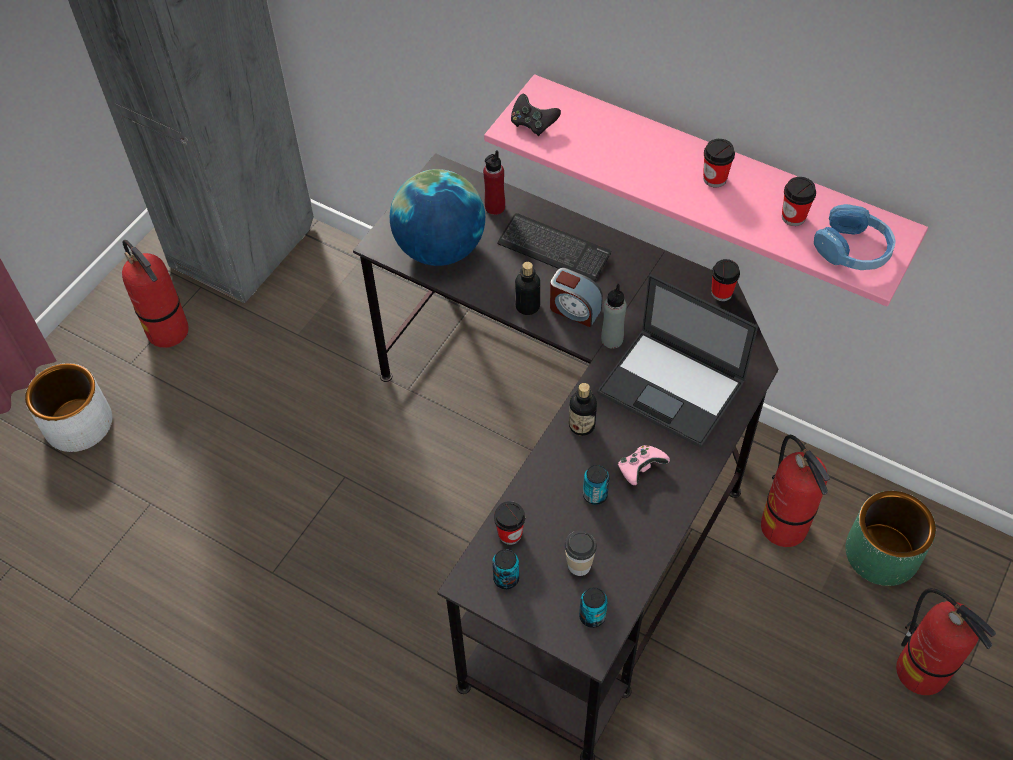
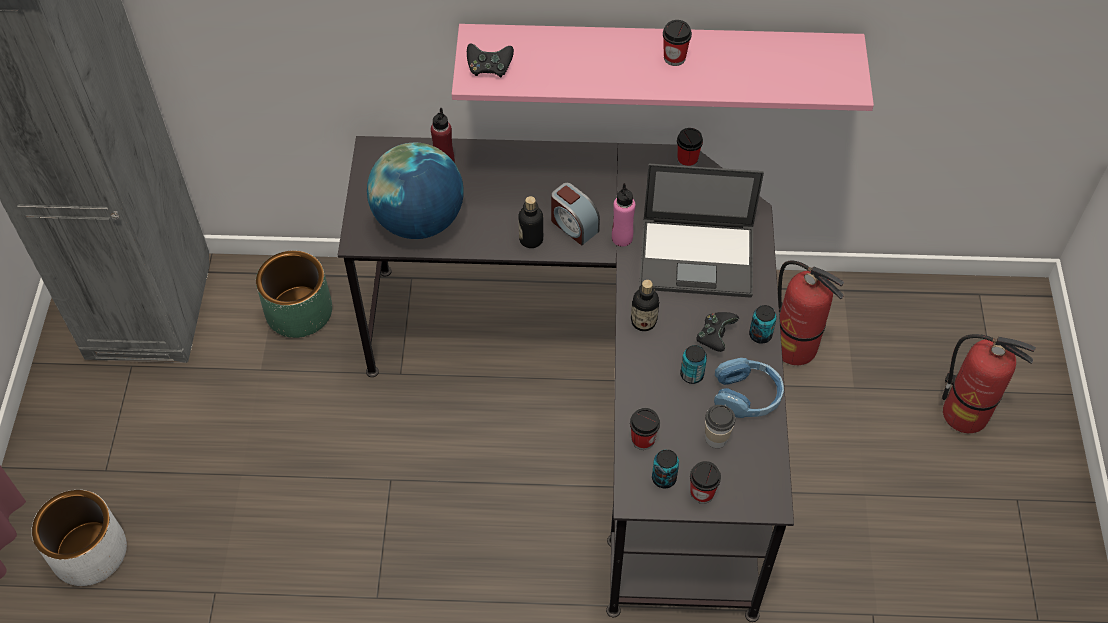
camera: 30 degrees left, 0 degrees up
(169, 331) = (126, 422): fire extinguisher -> none
(554, 249) = (522, 180): keyboard -> none
(574, 309) = (573, 225): alarm clock -> alarm clock turned 45 degrees clockwise
(592, 616) = (753, 475): can -> can (760, 335)
(612, 339) = (622, 238): grey bottle -> pink bottle
(640, 469) = (715, 337): pink game controller -> black game controller
(793, 217) = (757, 66): cup -> cup (702, 493)
(853, 250) = (820, 74): blue headphones -> blue headphones (747, 395)
(882, 554) = (883, 334): green planter -> green planter (300, 311)

